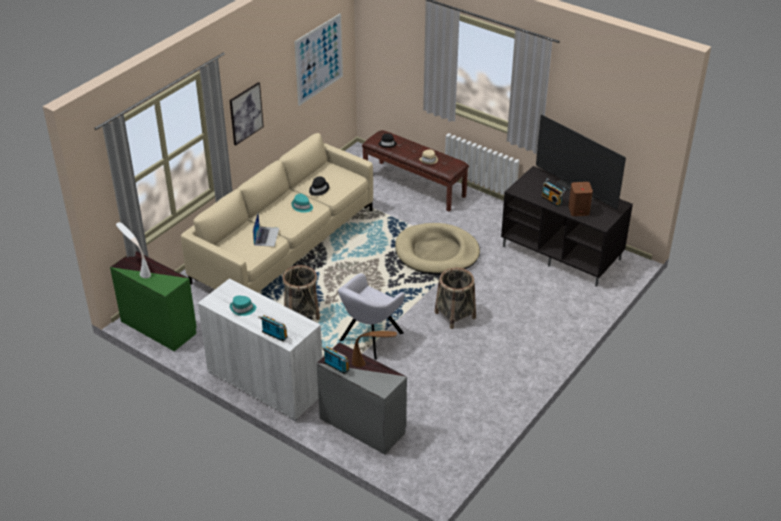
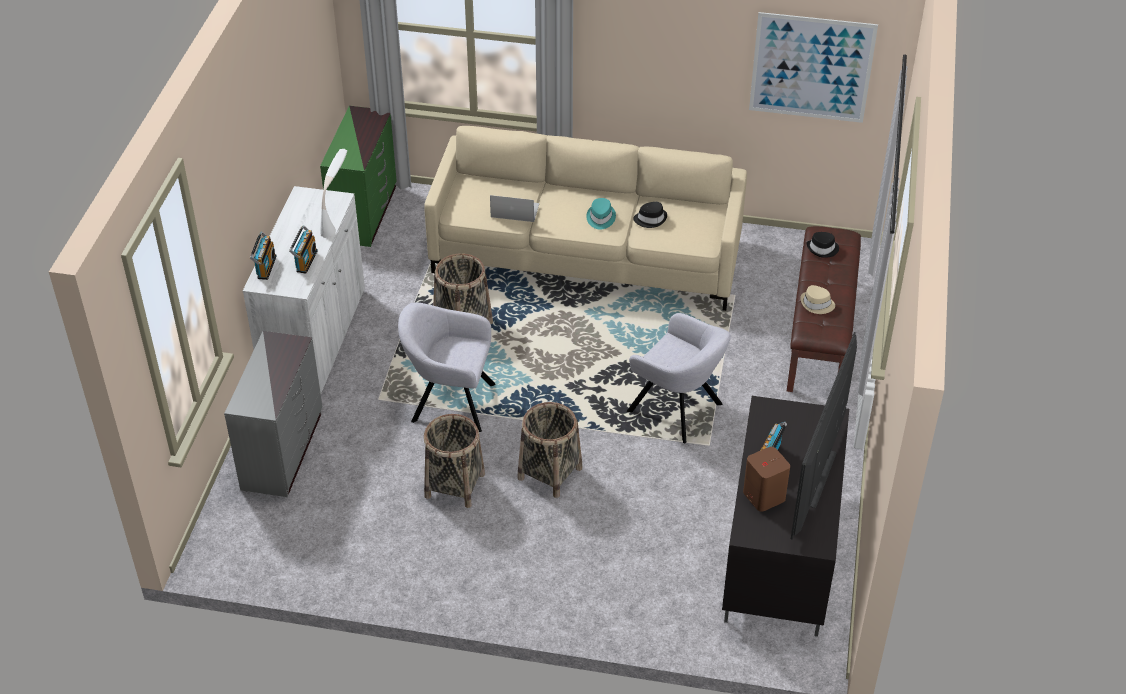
camera: 65 degrees right, 5 degrees up
(136, 268) = (358, 124): white table lamp -> white table lamp (337, 218)
(243, 309) = (301, 225): turquoise hat -> none
(246, 113) = (633, 58): picture -> none
(266, 236) = (514, 210): laptop -> laptop turned 150 degrees counterclockwise
(335, 367) = (262, 350): radio -> radio (305, 261)
(374, 366) = (280, 384): brown table lamp -> none
(437, 252) = (678, 409): beige dog bed -> grey armchair
(440, 356) = (455, 485): none -> basket

